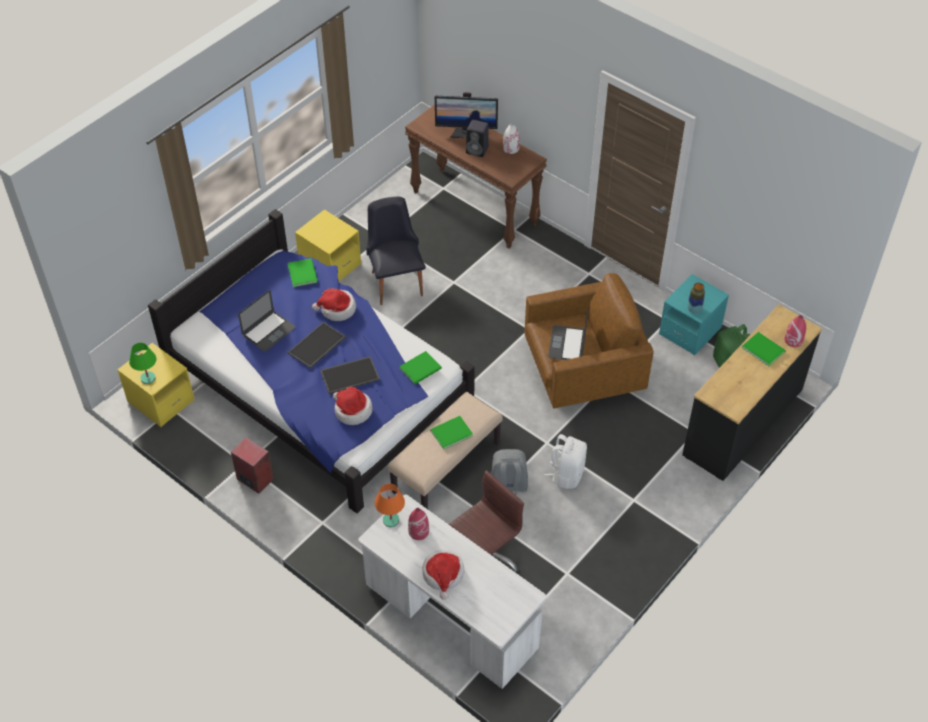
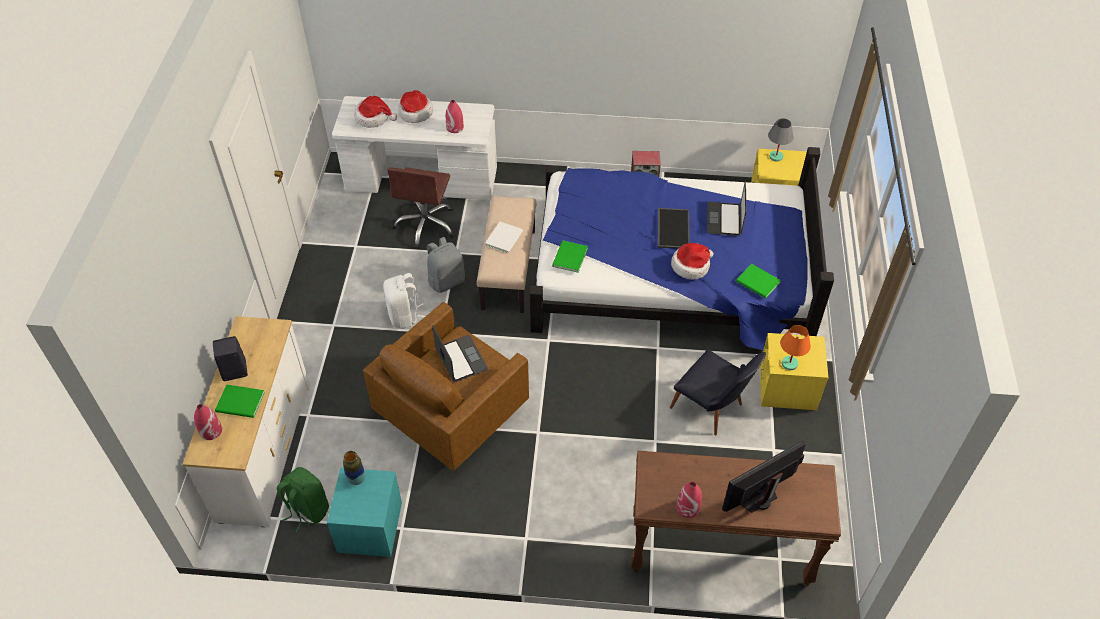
camera: 145 degrees right, 0 degrees up
(148, 379) = (775, 156): green table lamp -> grey table lamp
(350, 374) = (621, 221): tray -> none
(352, 411) = (591, 197): hat -> hat (373, 118)
(390, 520) = (481, 124): orange table lamp -> orange table lamp (789, 363)
(450, 433) = (505, 238): green book -> white book
(478, 150) = (721, 480): black speaker -> black speaker (233, 371)
(511, 148) = (688, 507): white vase -> red vase
(743, 422) = (264, 451): black dresser -> white dresser

